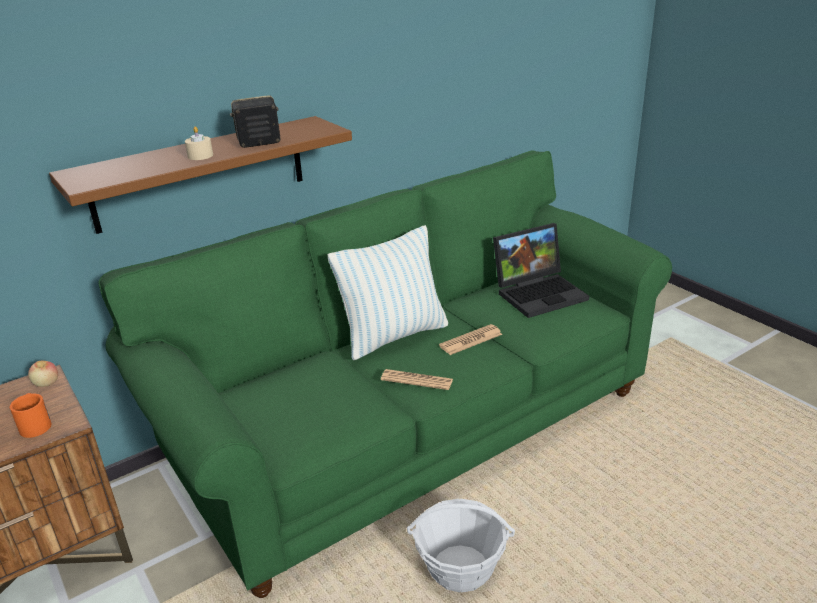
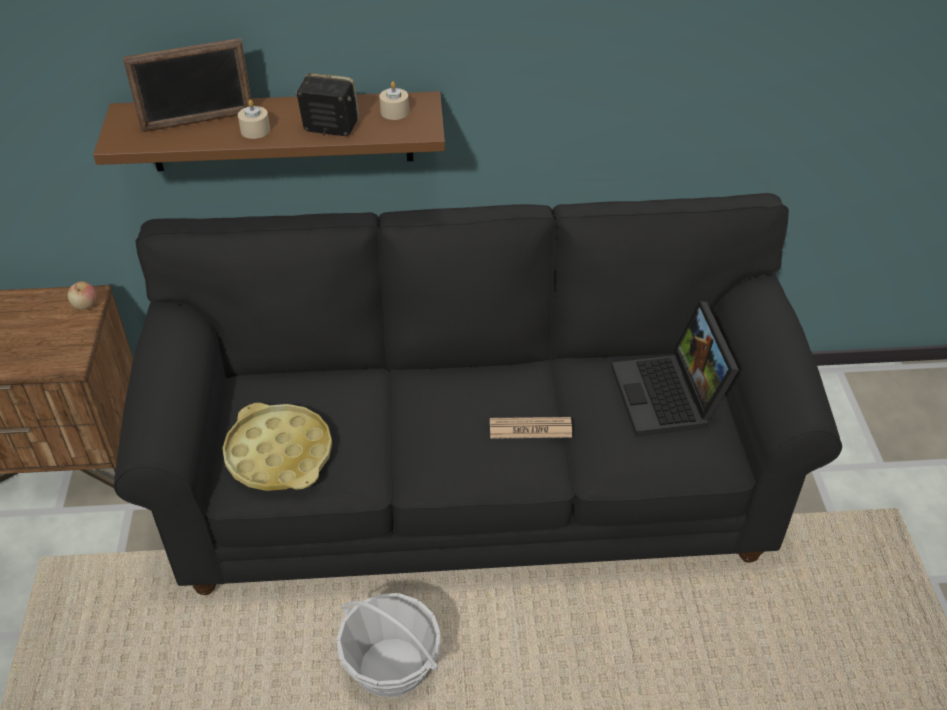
camera: 30 degrees right, 15 degrees up
(35, 424) = (48, 351): orange mug -> none
(144, 162) = (198, 121): none -> picture frame
(297, 128) = (394, 112): none -> beige candle
(304, 421) = (279, 454): none -> yellow tray
(394, 336) = (457, 382): pillow -> none
(414, 430) = (474, 483): green sofa -> black sofa
(417, 380) = (428, 455): newspaper -> none
(540, 292) = (670, 397): laptop -> laptop turned 75 degrees clockwise

